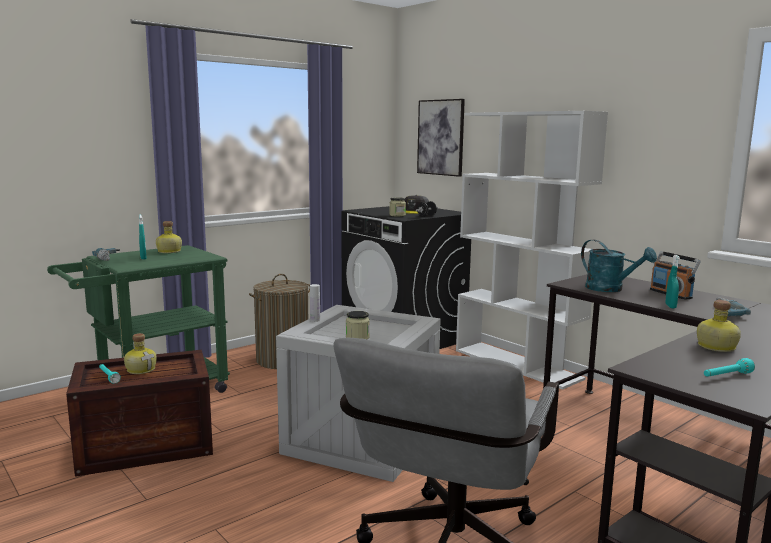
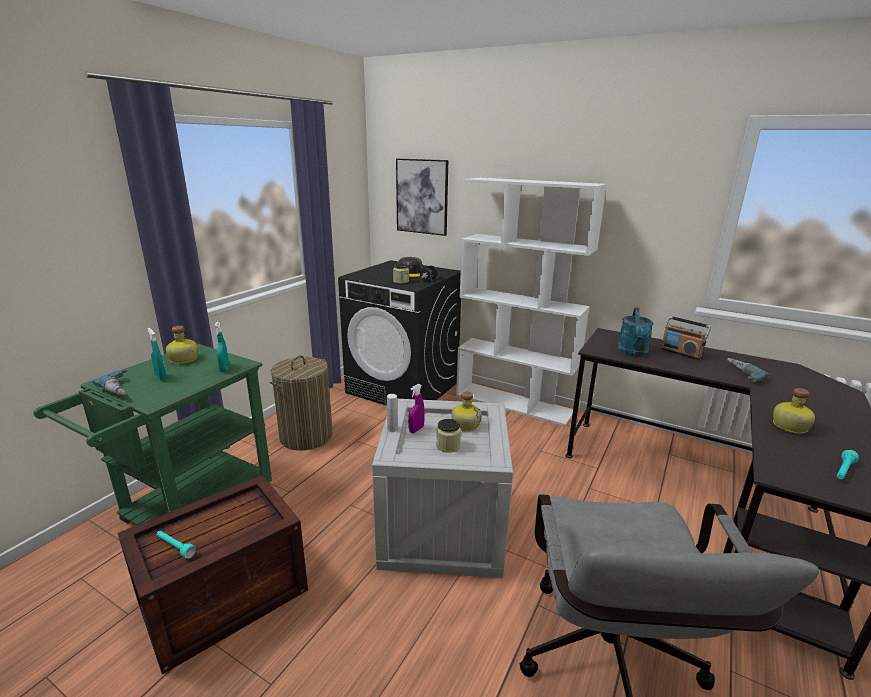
camera: 20 degrees left, 10 degrees up
(141, 369) = (209, 523): bottle -> bottle (465, 424)
(339, 326) = (416, 429): none -> purple spray bottle
(610, 289) = (633, 353): turquoise watering can -> turquoise watering can turned 75 degrees clockwise
(670, 306) = (699, 371): turquoise spray bottle -> turquoise spray bottle (224, 369)

